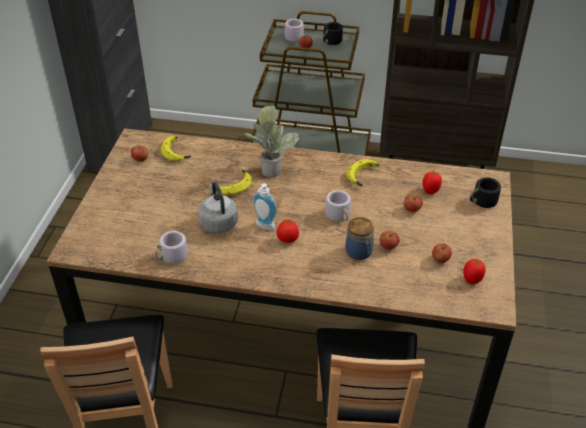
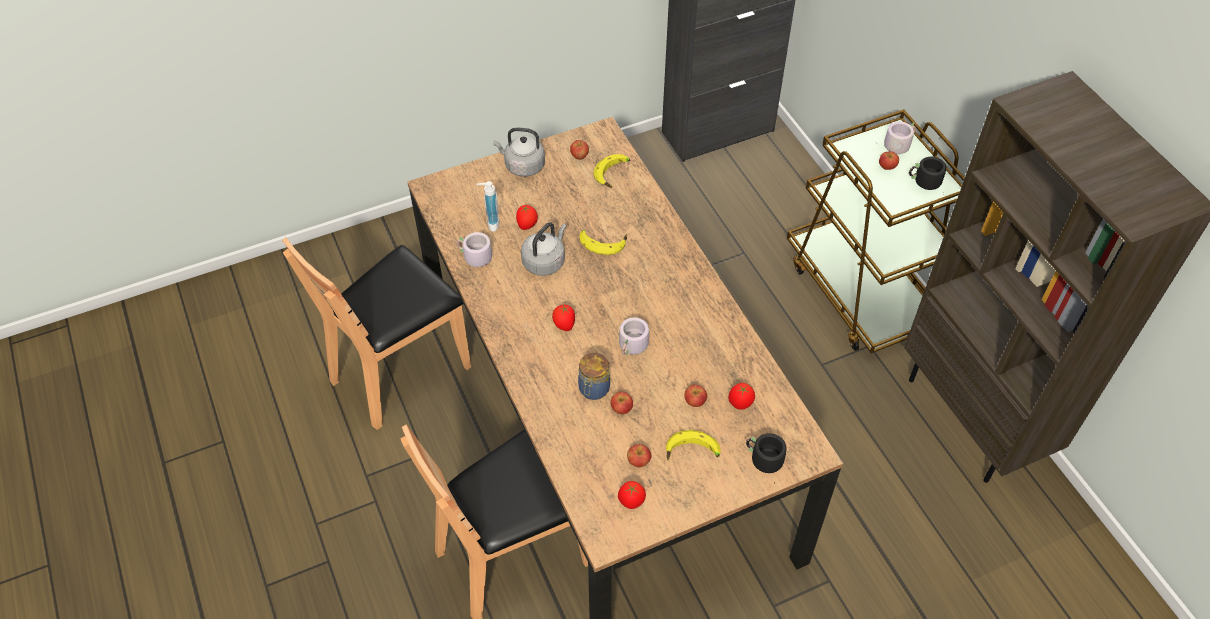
camera: 55 degrees right, 10 degrees up
(113, 191) = (522, 166): none -> grey kettle
(174, 215) = (527, 226): none -> tomato
(264, 227) = (567, 298): soap dispenser -> soap dispenser (490, 223)
(271, 167) = (656, 255): potted plant -> none
(364, 176) = (711, 335): banana -> banana (692, 453)

